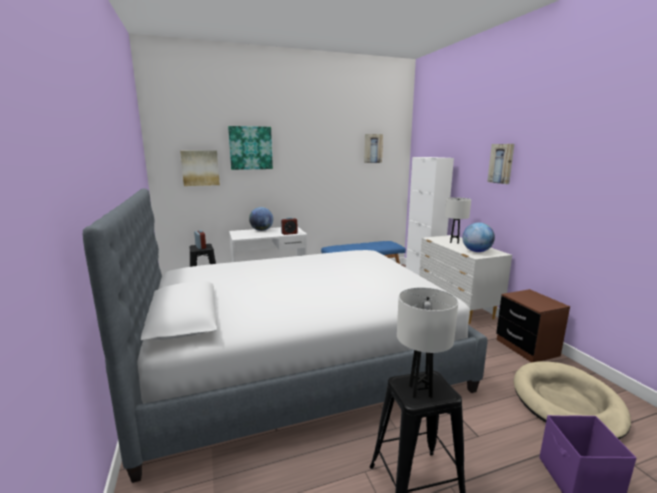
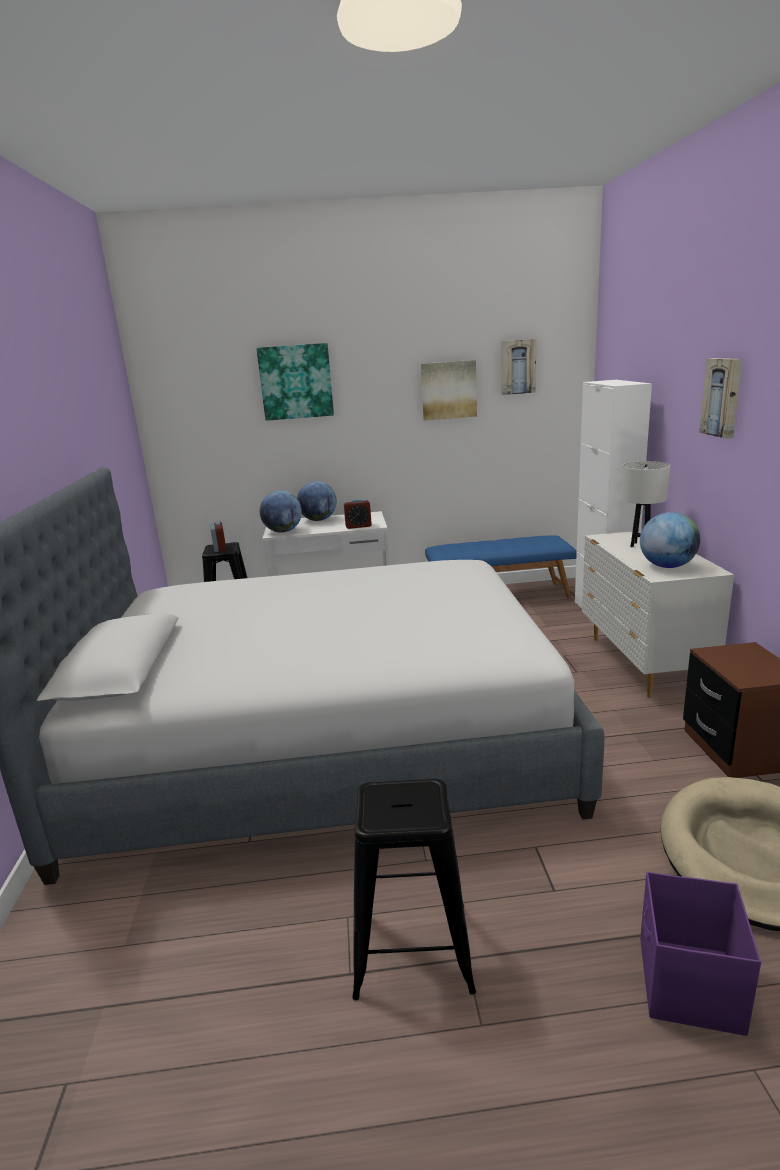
camera: 15 degrees right, 5 degrees up
(200, 168) = (217, 420): picture -> picture (448, 390)
(243, 236) = (283, 531): none -> globe
(420, 391) = (392, 809): white table lamp -> none

